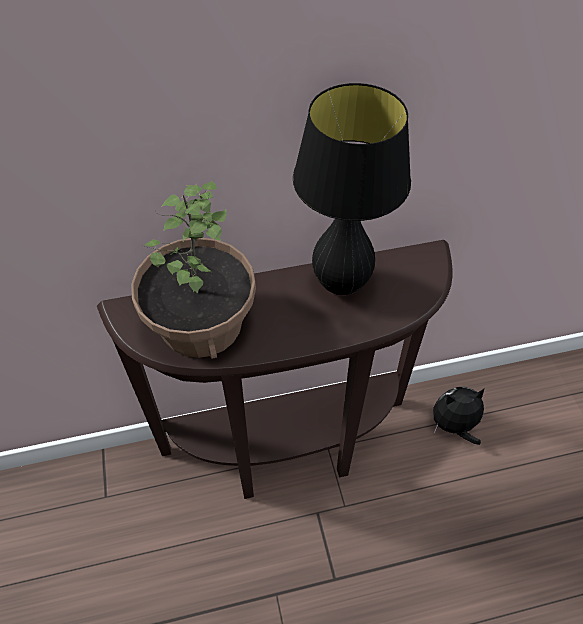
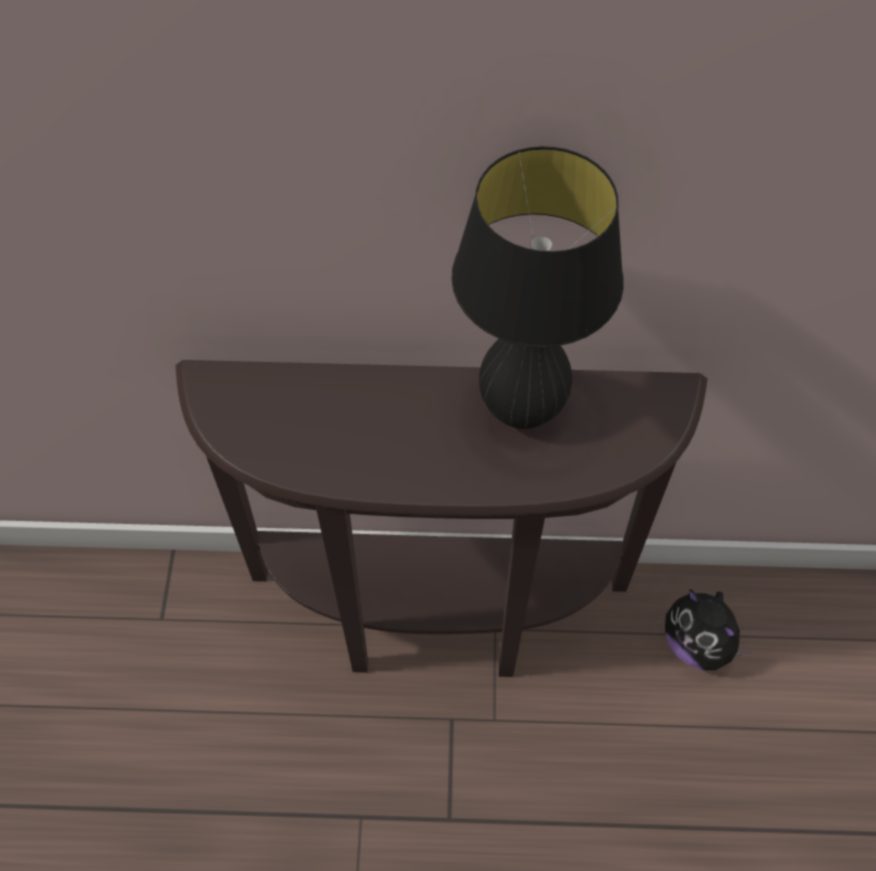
camera: 15 degrees right, 5 degrees up
(200, 324) = (305, 424): potted plant -> none
(453, 426) = (697, 643): plush toy -> plush toy turned 135 degrees counterclockwise

